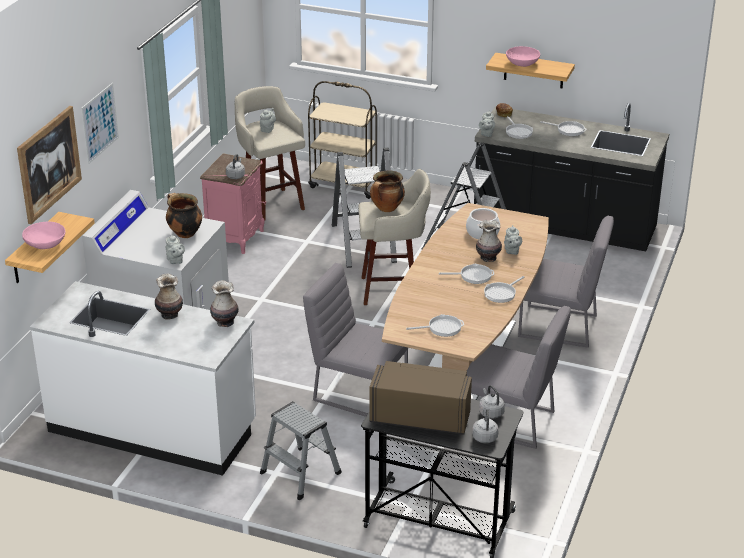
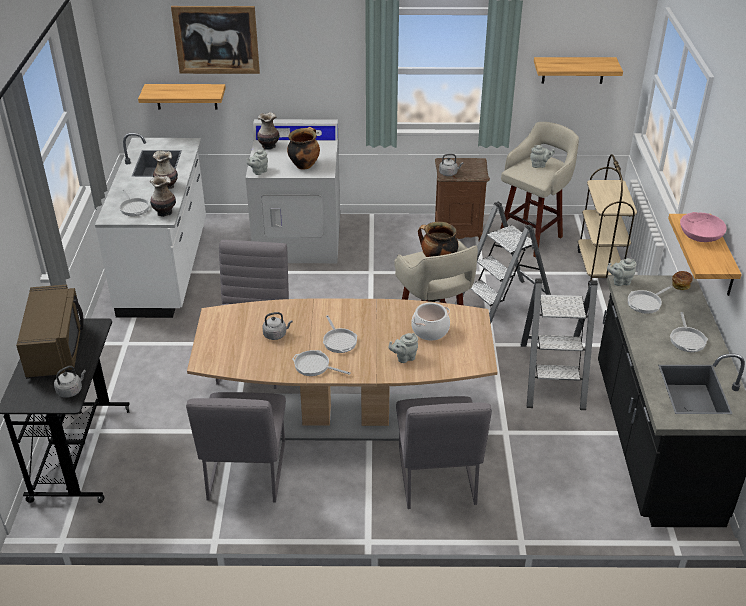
camera: 70 degrees right, 5 degrees up
(45, 244) = (173, 91): pink bowl -> none
(100, 123) = (300, 42): picture -> none
(235, 36) = (573, 70): none -> shelf
(236, 238) = (458, 235): pink nightstand -> brown nightstand
(300, 472) = (129, 356): grey step ladder -> none
(442, 328) = (232, 339): frying pan -> frying pan (134, 207)
(485, 436) = (30, 394): grey kettle -> grey kettle (276, 334)
(488, 258) = (380, 344): vase -> vase (268, 146)

